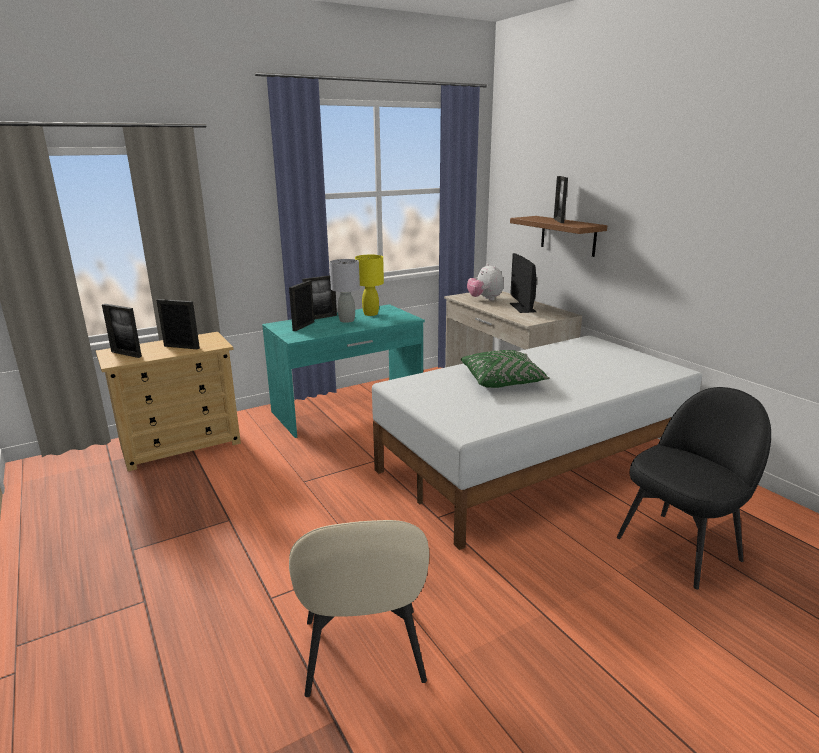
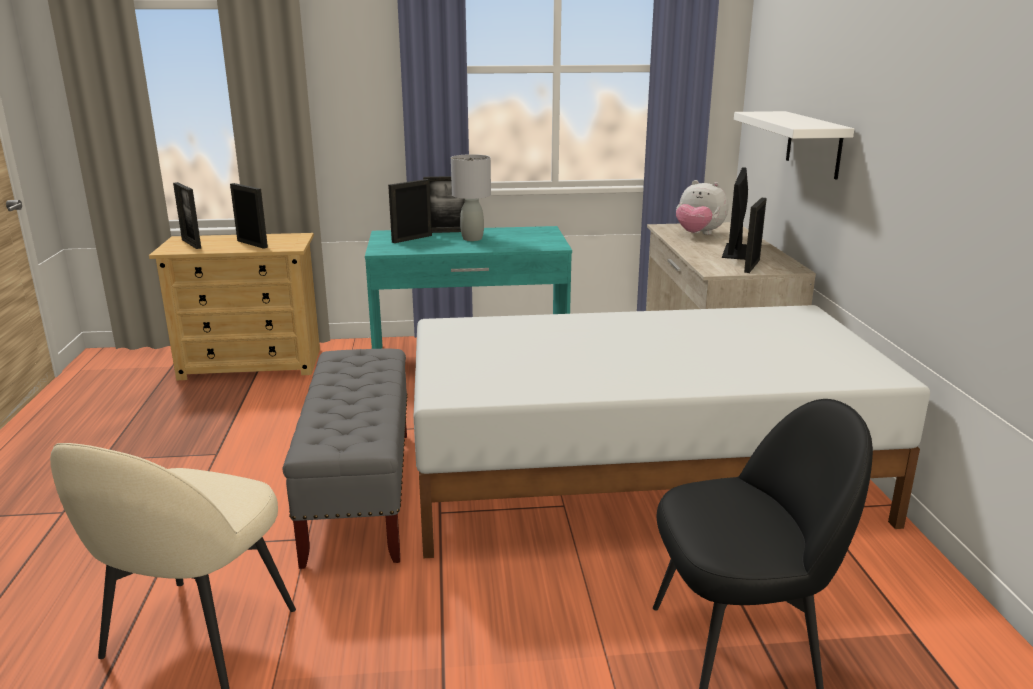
camera: 25 degrees right, 0 degrees up
(370, 314) = (513, 234): yellow table lamp -> none
(372, 520) = (360, 494): none -> grey bench
(485, 299) = (698, 234): plush toy -> plush toy turned 60 degrees counterclockwise
(503, 381) = (587, 343): green pillow -> none
(558, 221) = (793, 119): picture frame -> picture frame (752, 266)
(568, 235) = (813, 144): brown shelf -> white shelf

